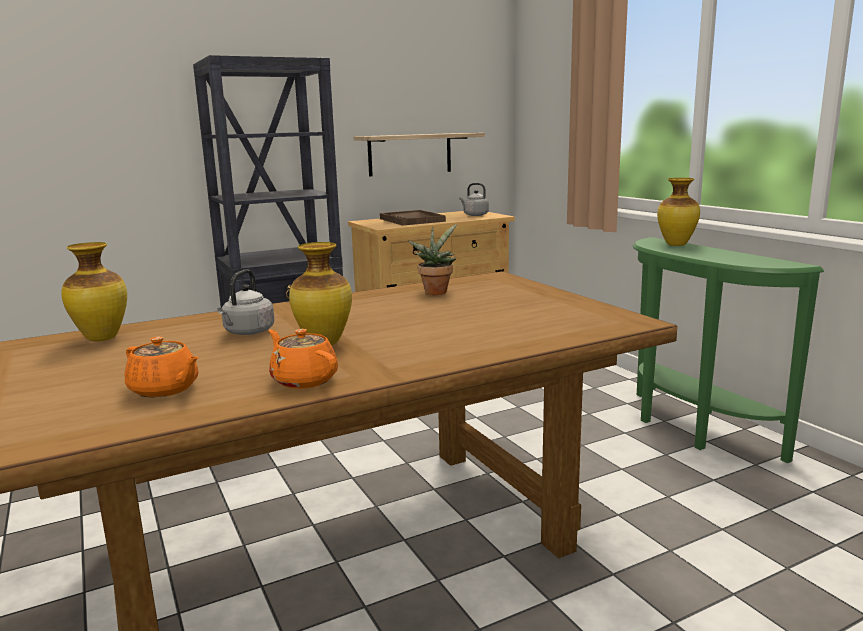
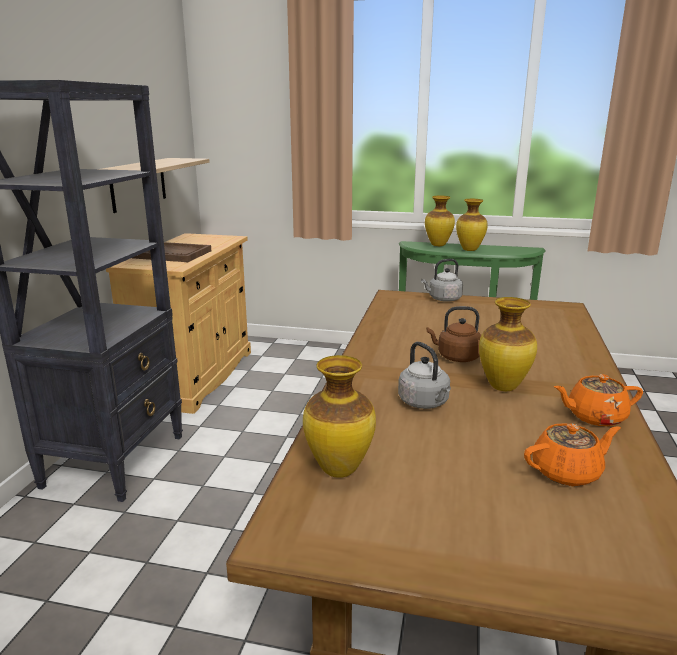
camera: 50 degrees left, 5 degrees up
(370, 320) = (456, 357): none -> brown kettle
(436, 291) = (405, 319): potted plant -> none
(474, 215) = (209, 239): grey kettle -> grey kettle (443, 299)
(697, 253) = (470, 250): none -> vase

